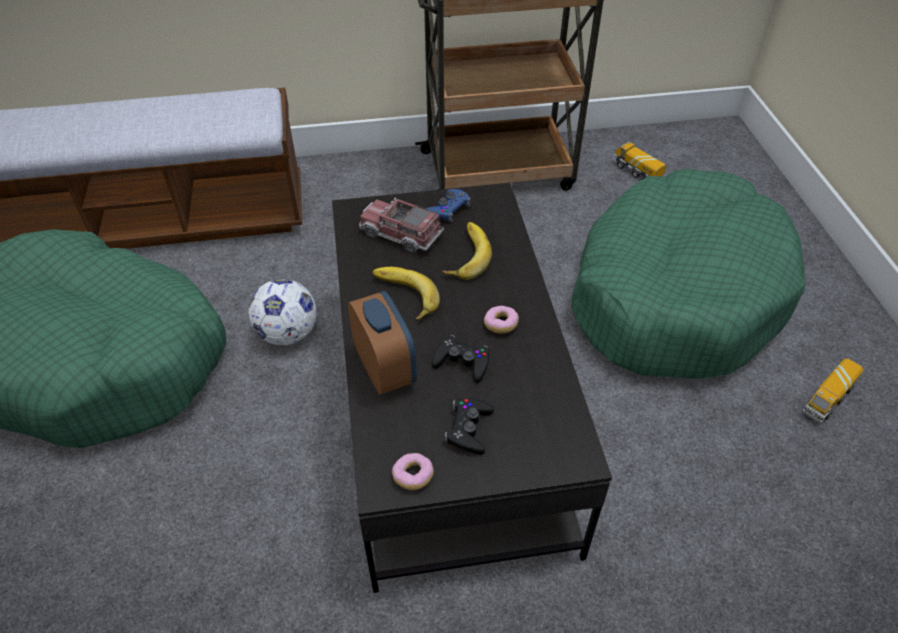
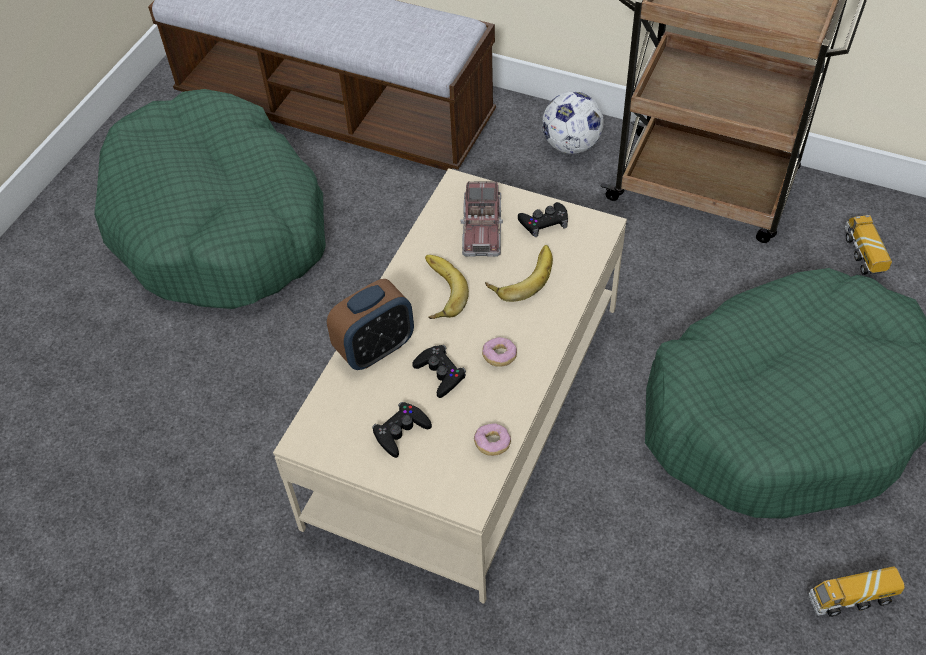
camera: 35 degrees right, 5 degrees up
(287, 334) = (379, 274): football -> football (571, 145)
(385, 369) = (375, 349): alarm clock -> alarm clock turned 45 degrees clockwise
(401, 234) = (482, 229): toy truck -> toy truck turned 150 degrees counterclockwise
(413, 476) = (331, 446): donut -> donut (492, 444)
(448, 209) = (544, 222): blue game controller -> black game controller
(448, 409) = (467, 412): black coffee table -> beige coffee table

